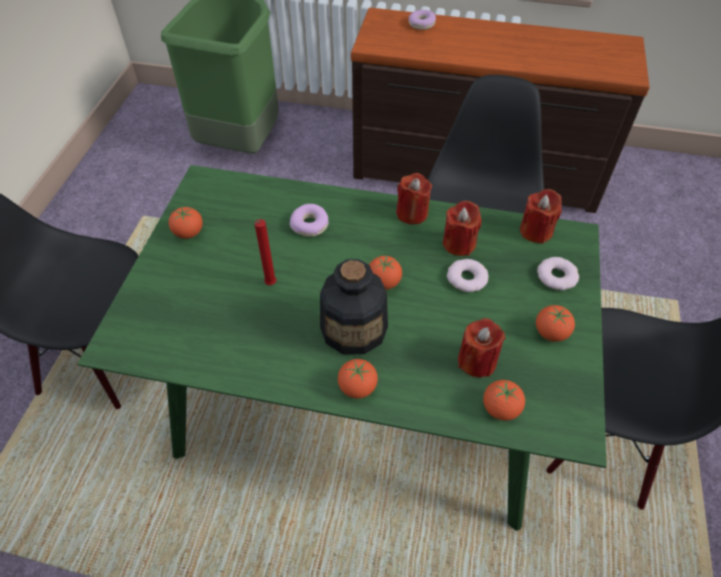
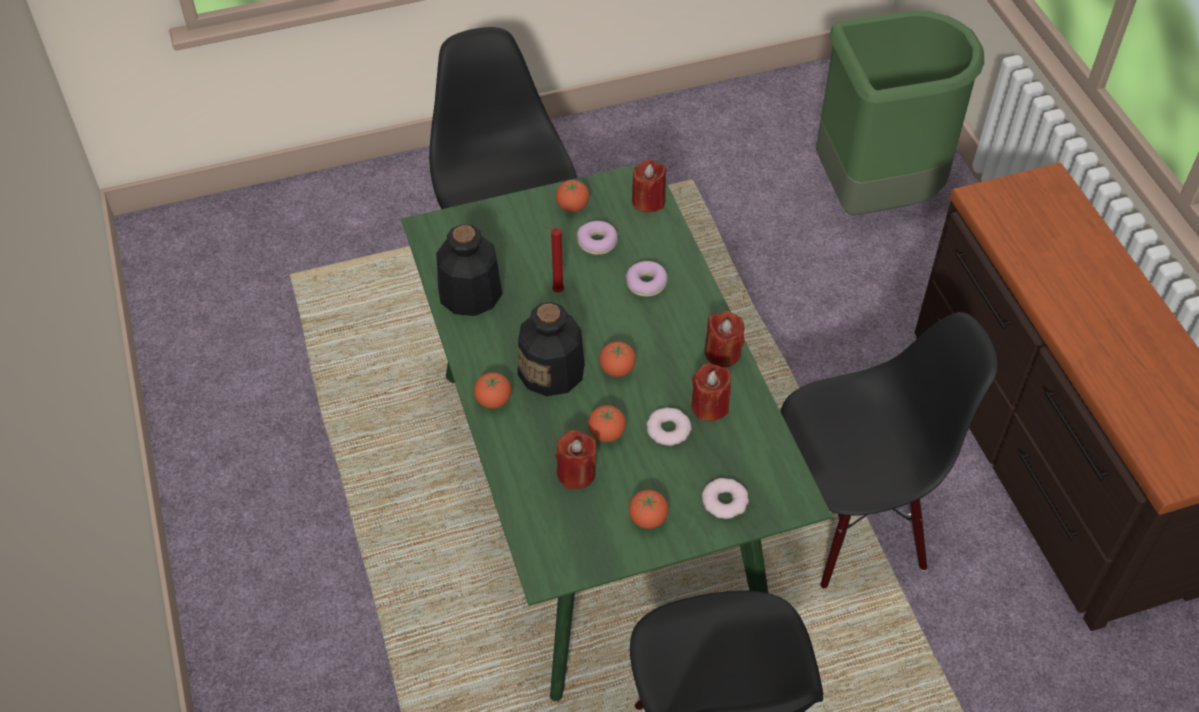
camera: 60 degrees right, 0 degrees up
(219, 349) = (470, 294): none -> bottle
(421, 24) = (1072, 226): donut -> donut (597, 243)
(500, 408) = (537, 508): tomato -> tomato (606, 433)
(536, 231) = (777, 463): red candle -> red candle (648, 201)

